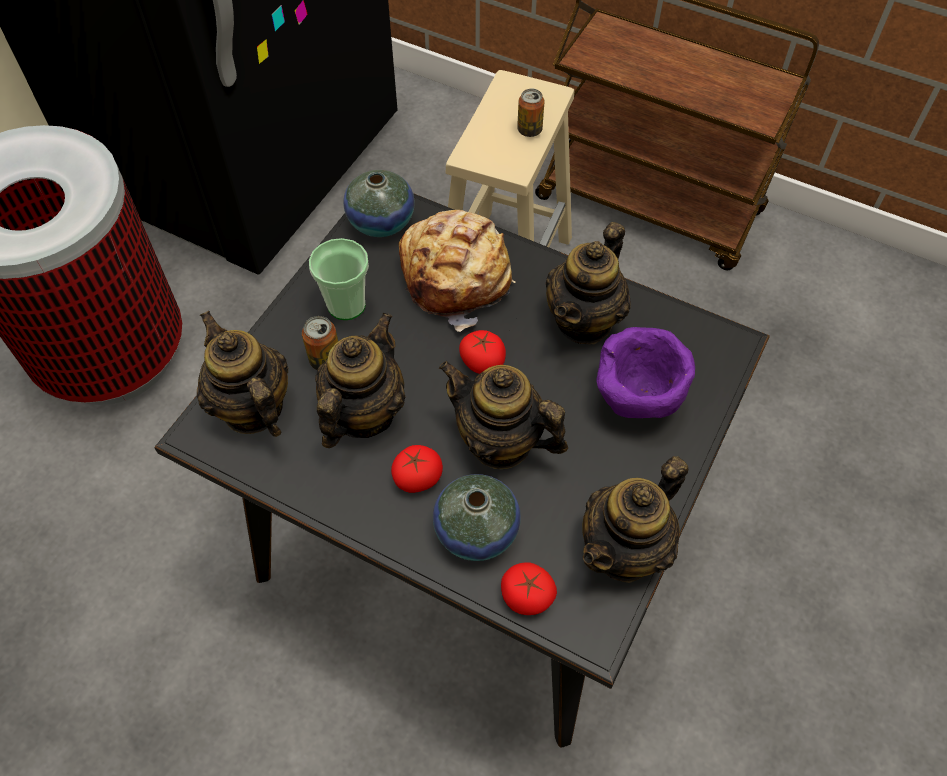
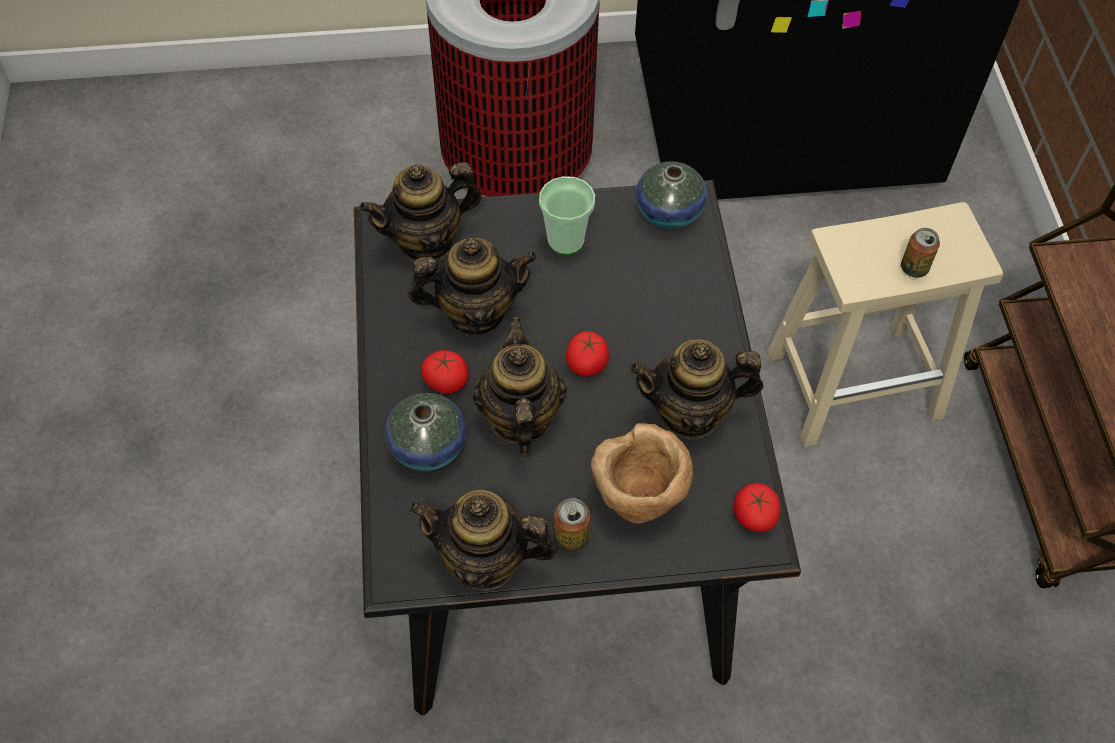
camera: 55 degrees right, 0 degrees up
(252, 408) = (426, 241): teapot -> teapot turned 135 degrees counterclockwise
(325, 360) = (504, 259): can -> can (571, 538)
(458, 277) = (658, 297): bread -> none
(527, 596) = (396, 511): tomato -> tomato (754, 515)
(637, 400) = (638, 496): purple bowl -> brown bowl

